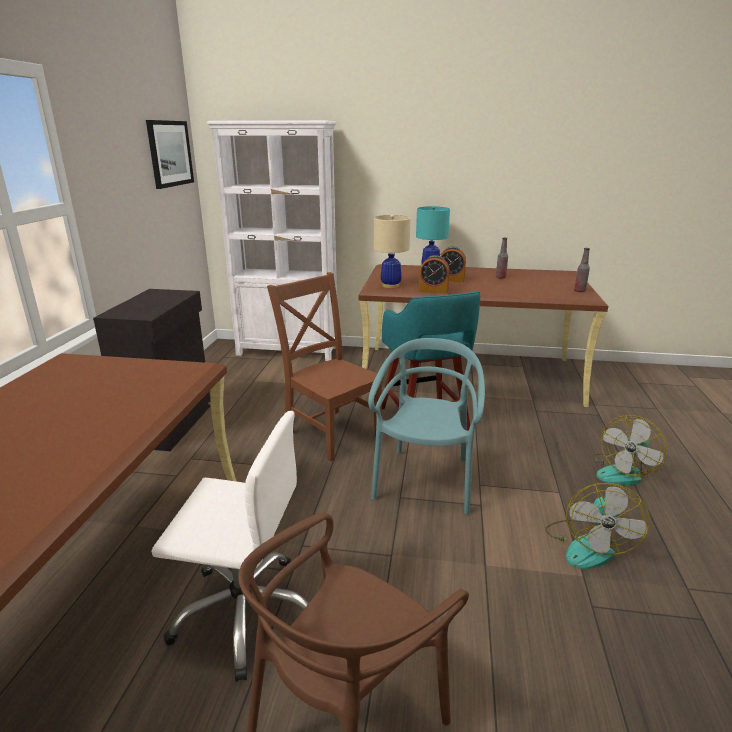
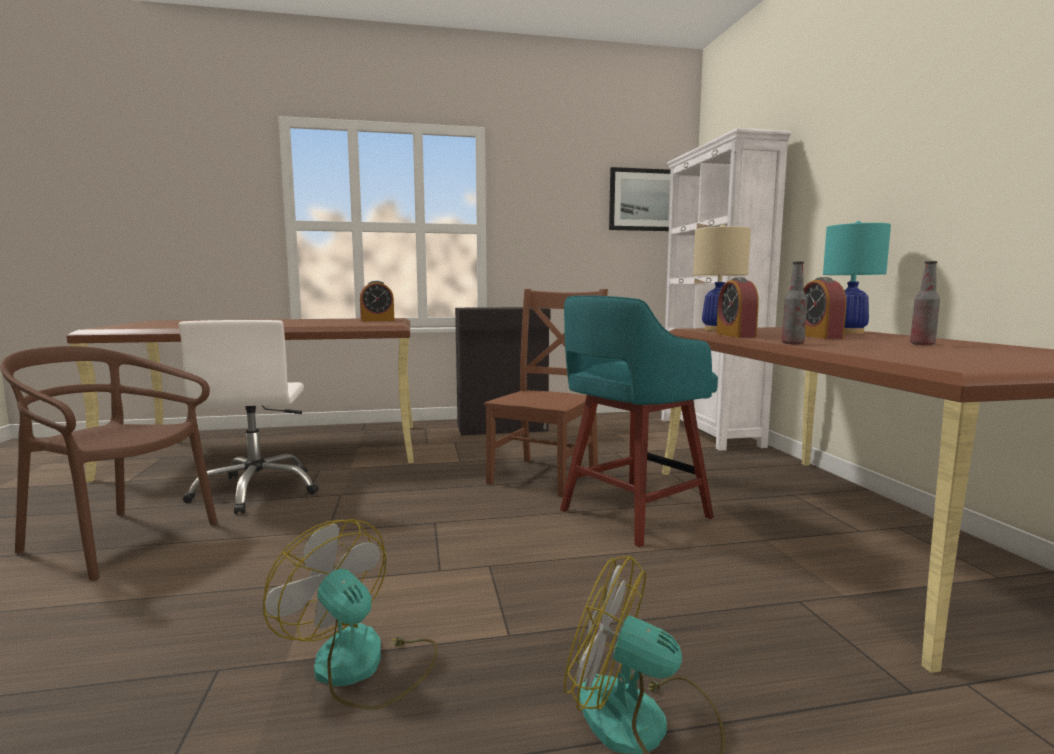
camera: 70 degrees right, 15 degrees down
(105, 370) = (377, 320): none -> alarm clock
(425, 480) = (477, 531): turquoise chair -> none
(579, 291) = (992, 365): bottle -> bottle (792, 343)
(588, 545) = (361, 667): fan -> fan turned 45 degrees clockwise

